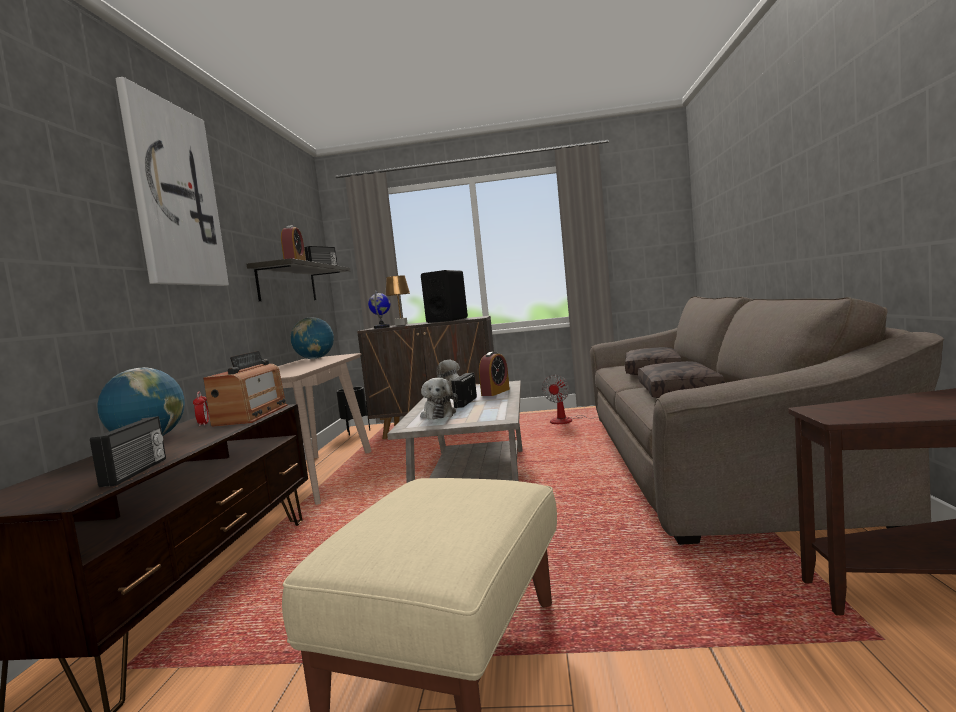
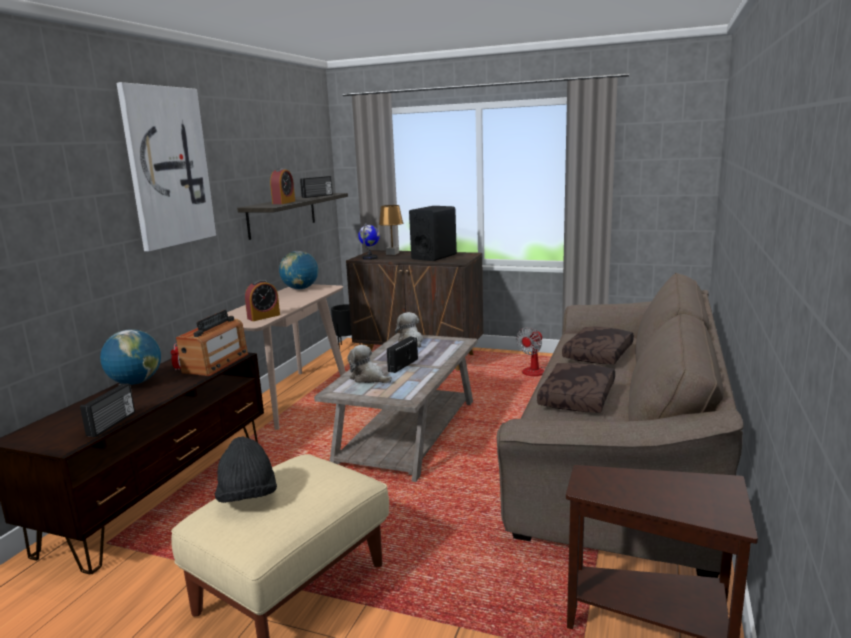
camera: 15 degrees right, 10 degrees up
(387, 521) = (248, 498): none -> black hat
(438, 414) = (369, 378): plush toy -> plush toy turned 120 degrees clockwise
(495, 392) = (439, 355): alarm clock -> alarm clock (263, 317)

